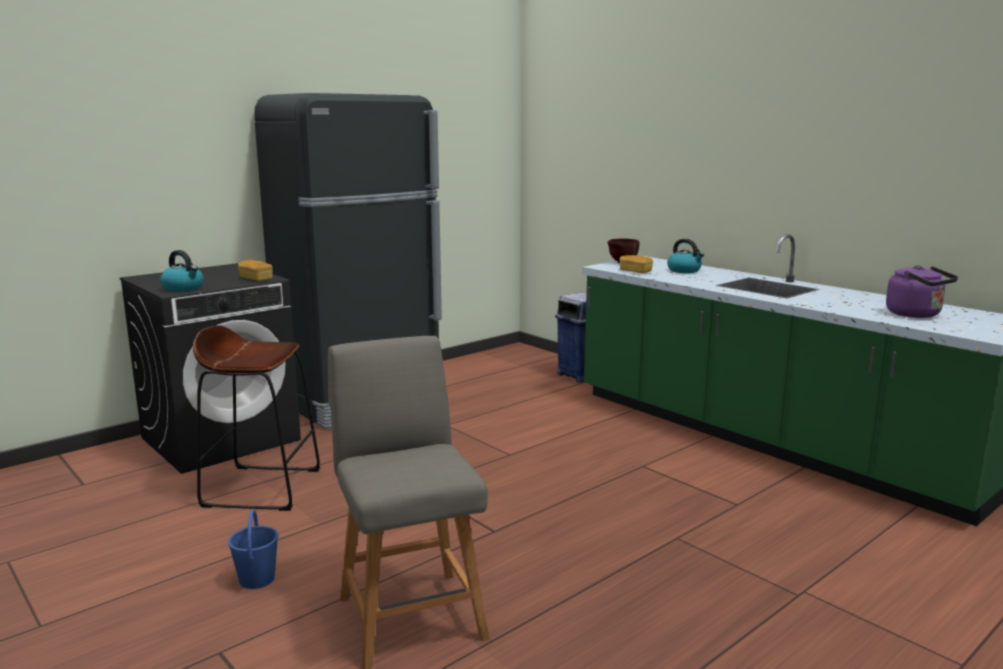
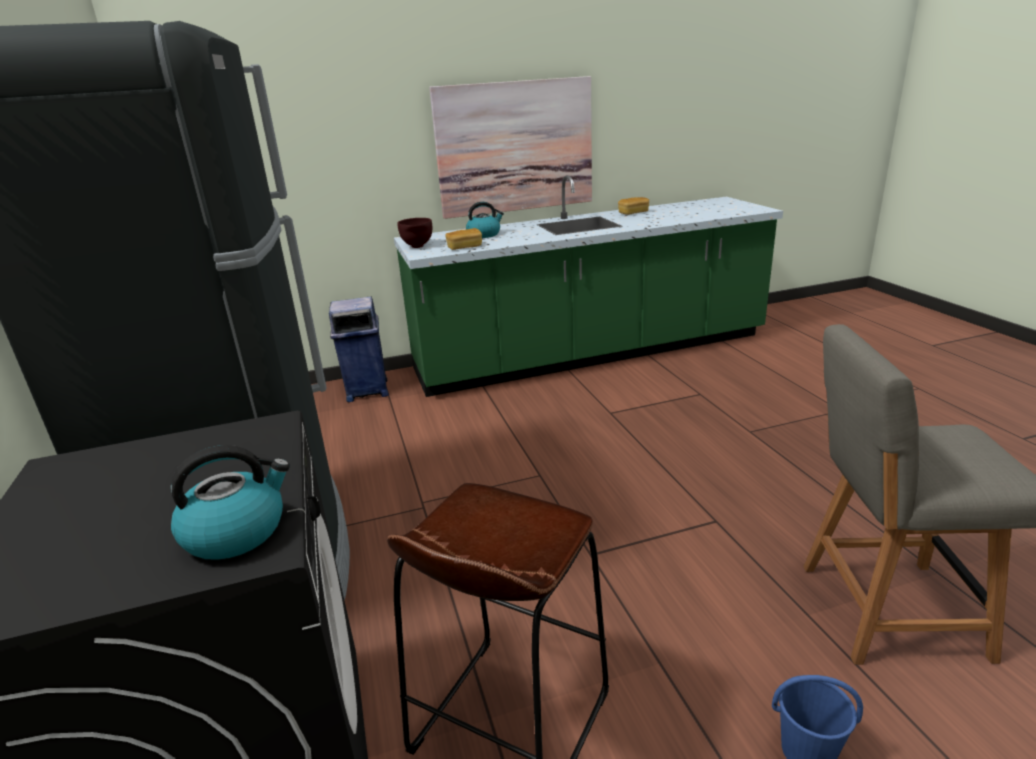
camera: 65 degrees left, 10 degrees up
(256, 279) = (255, 440): bread -> bread (633, 213)
(759, 196) = (515, 147): none -> picture
(916, 315) = (697, 211): purple kettle -> none

